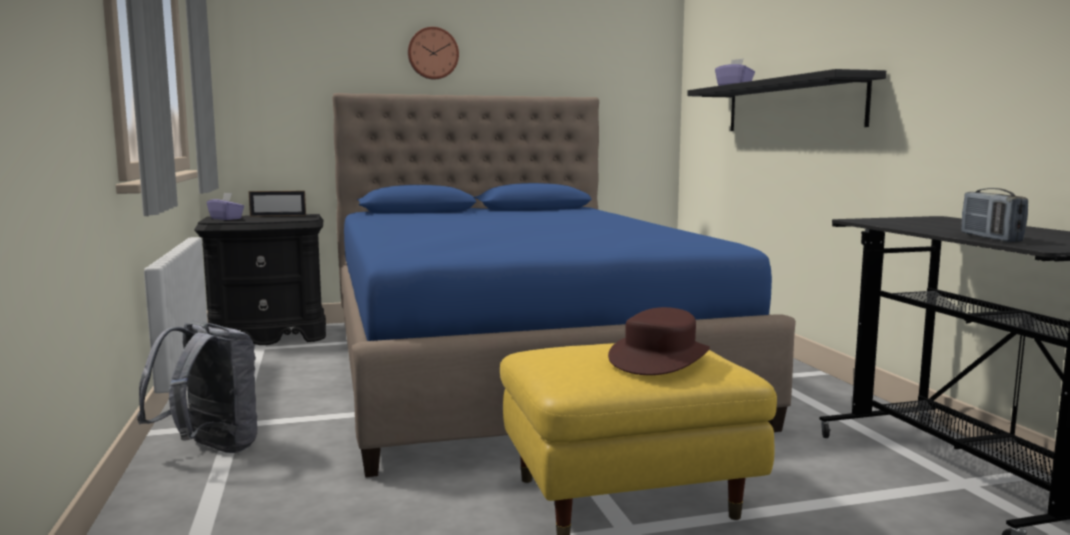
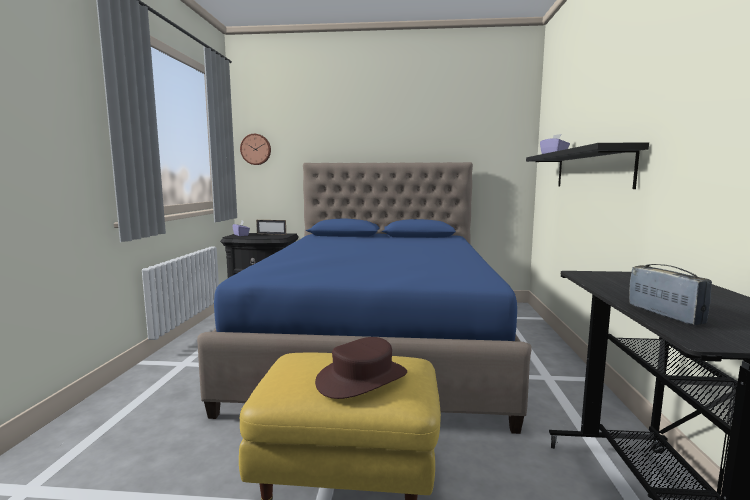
camera: 20 degrees right, 0 degrees up
(210, 450) = (153, 380): grey backpack -> none
(433, 53) = (364, 137): wall clock -> wall clock (256, 149)
(990, 238) = (664, 314): radio -> radio turned 150 degrees clockwise

